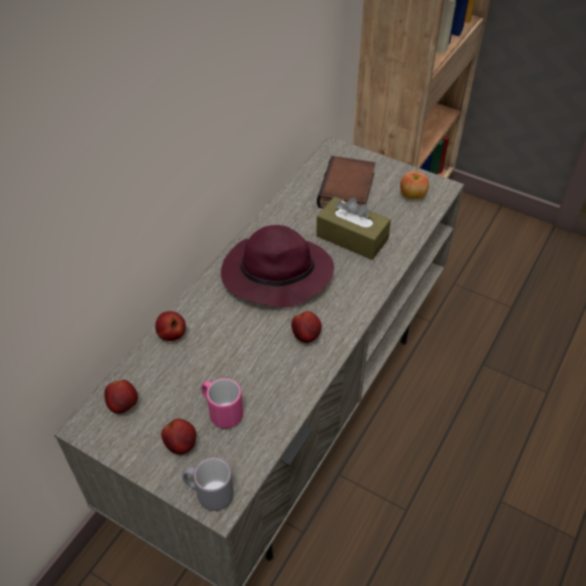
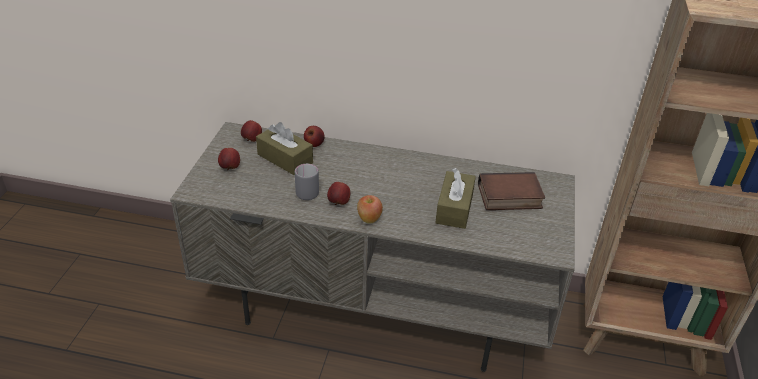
camera: 70 degrees right, 10 degrees down
(189, 374) = (285, 158): none -> brown tissue box
(209, 493) = (198, 186): grey mug -> grey mug (307, 191)
(221, 412) = (259, 178): pink mug -> none
(275, 275) = (391, 177): purple hat -> none
(412, 196) = (530, 236): apple -> apple (369, 219)

